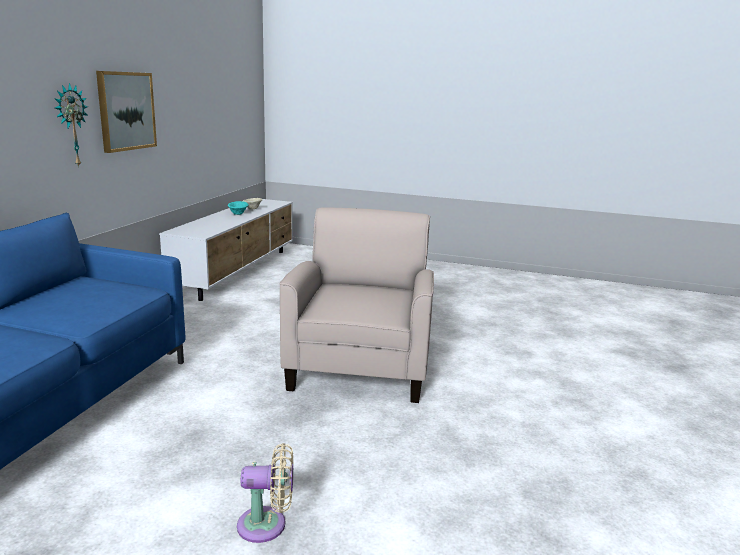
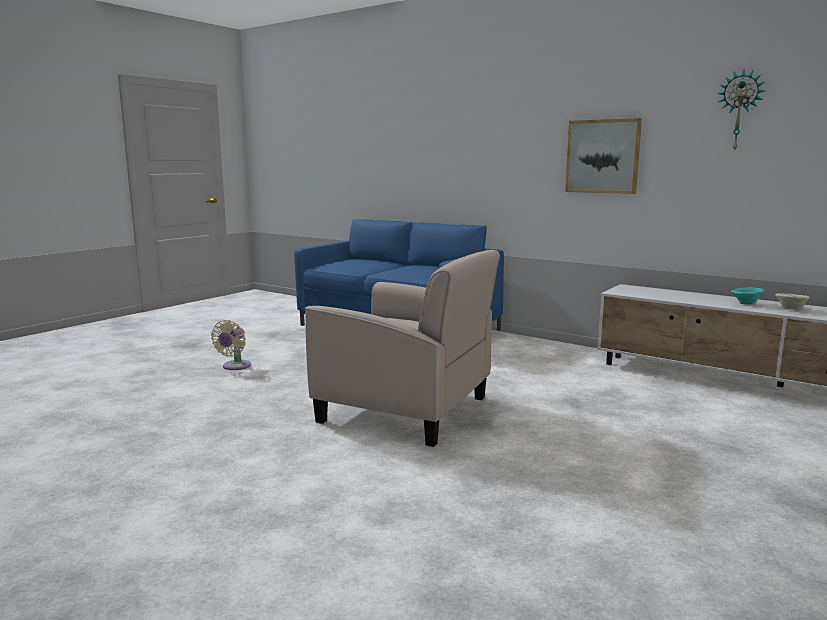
camera: 110 degrees right, 5 degrees down
(71, 126) = (536, 166): wall clock -> wall clock (739, 110)

